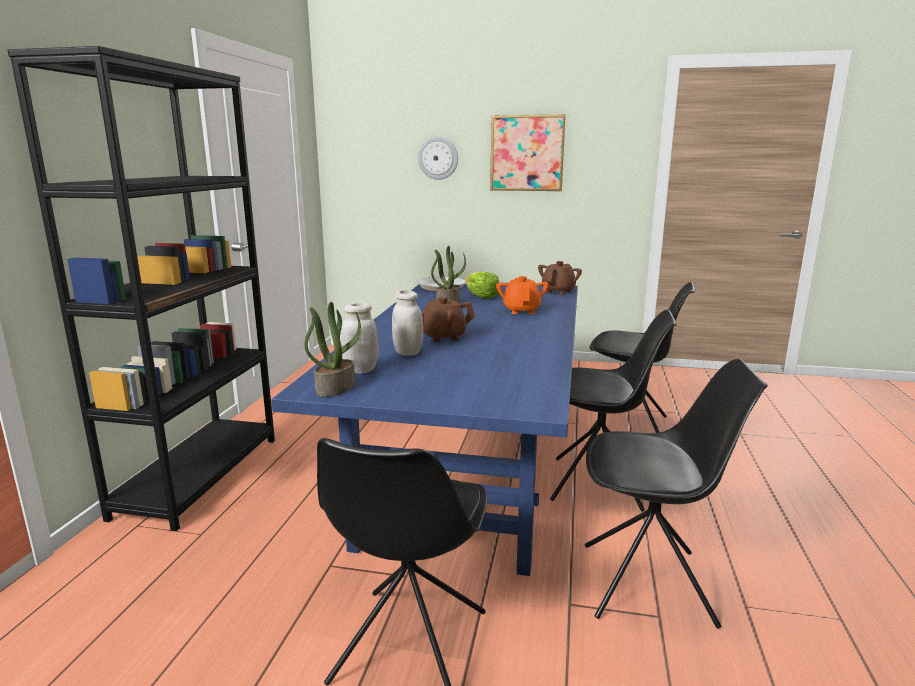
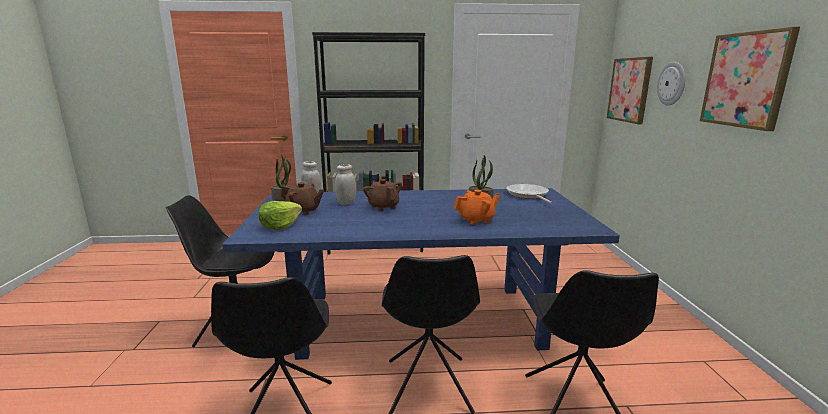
camera: 75 degrees right, 0 degrees up
(368, 166) = (629, 90): none -> picture
(481, 296) = (511, 206): lettuce -> lettuce (280, 226)
(558, 291) = (572, 228): brown teapot -> brown teapot (303, 211)

